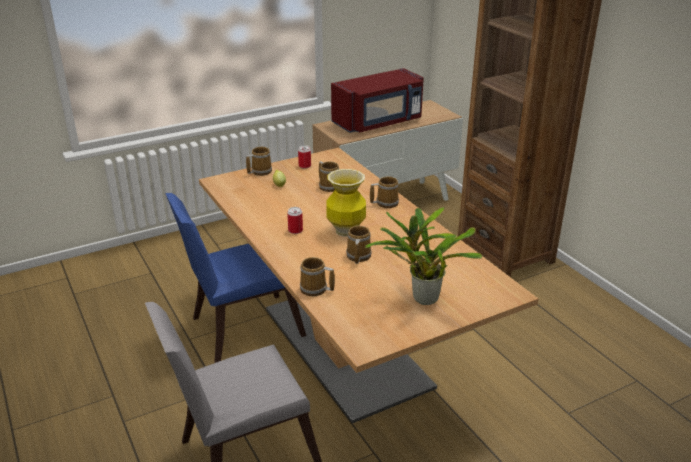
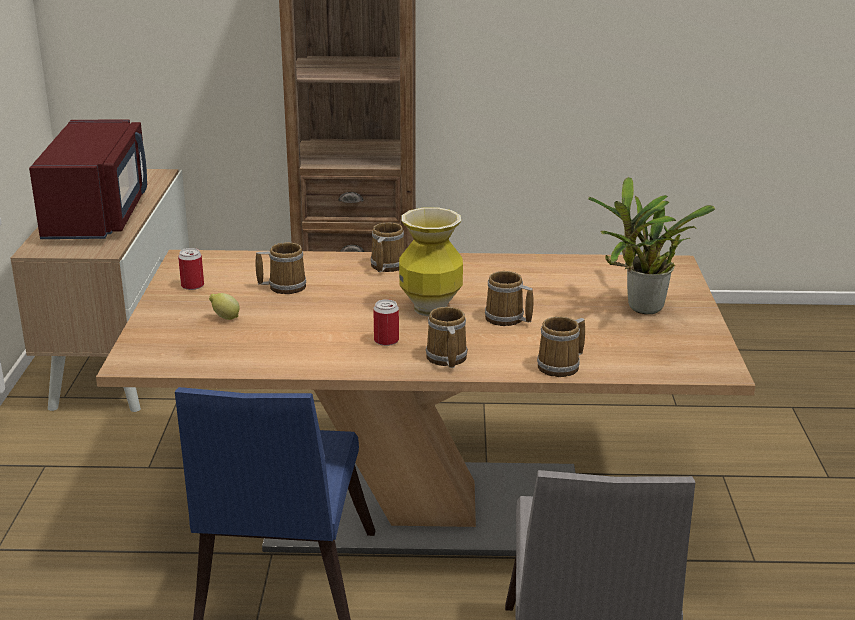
camera: 60 degrees left, 5 degrees down
(260, 171) = (155, 321): mug -> mug (445, 358)

